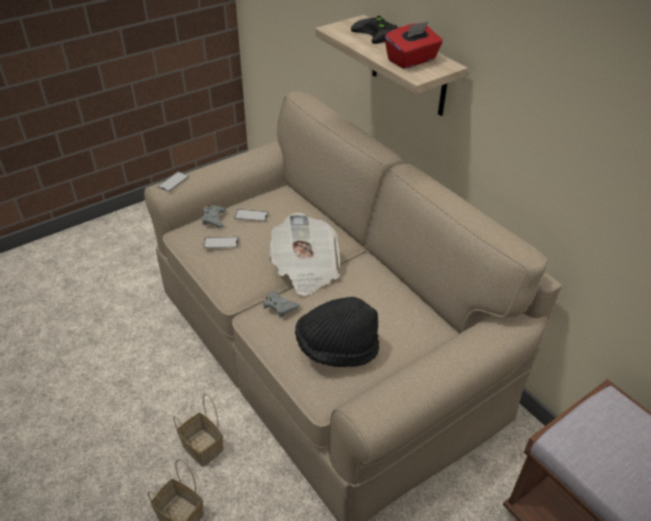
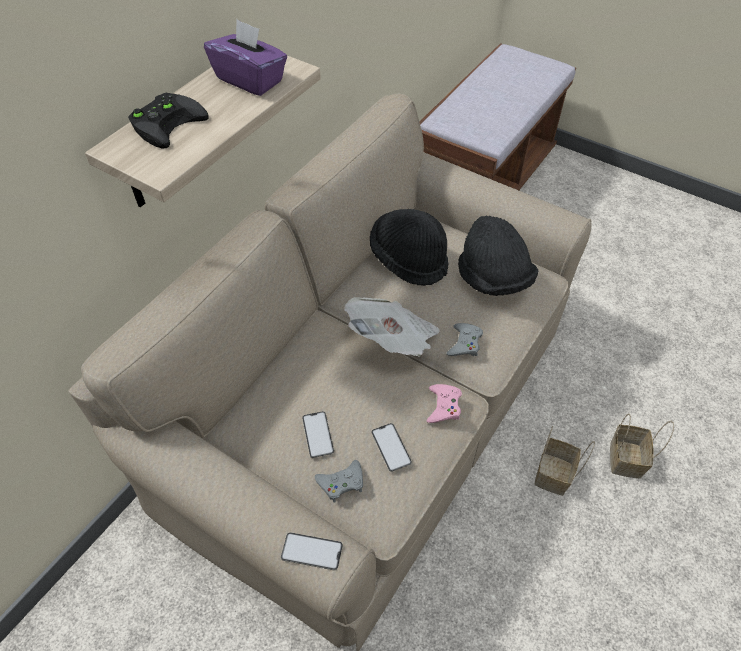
camera: 110 degrees left, 10 degrees up
(234, 277) = (443, 406): none -> pink game controller
(384, 300) = (409, 259): none -> black hat
(412, 60) = (250, 80): red tissue box -> purple tissue box

